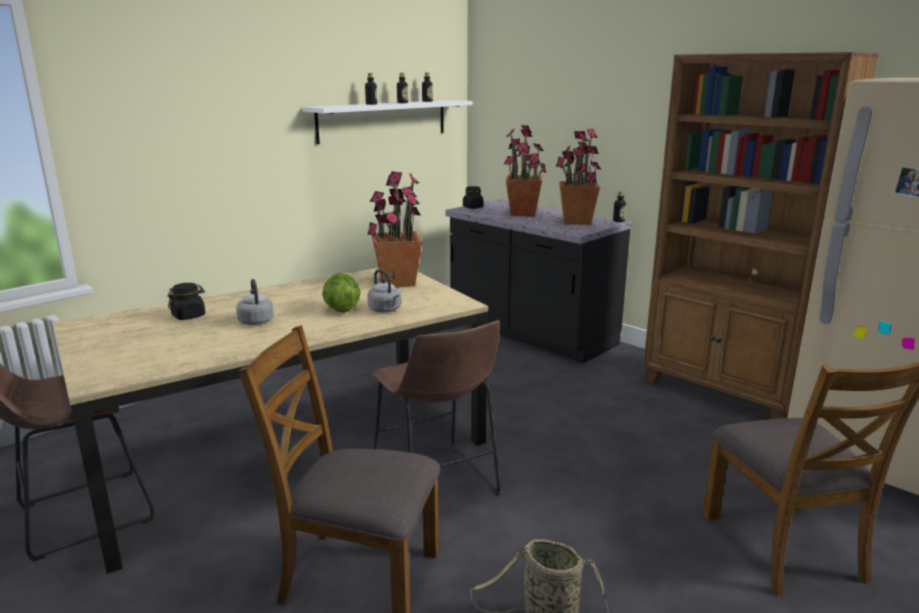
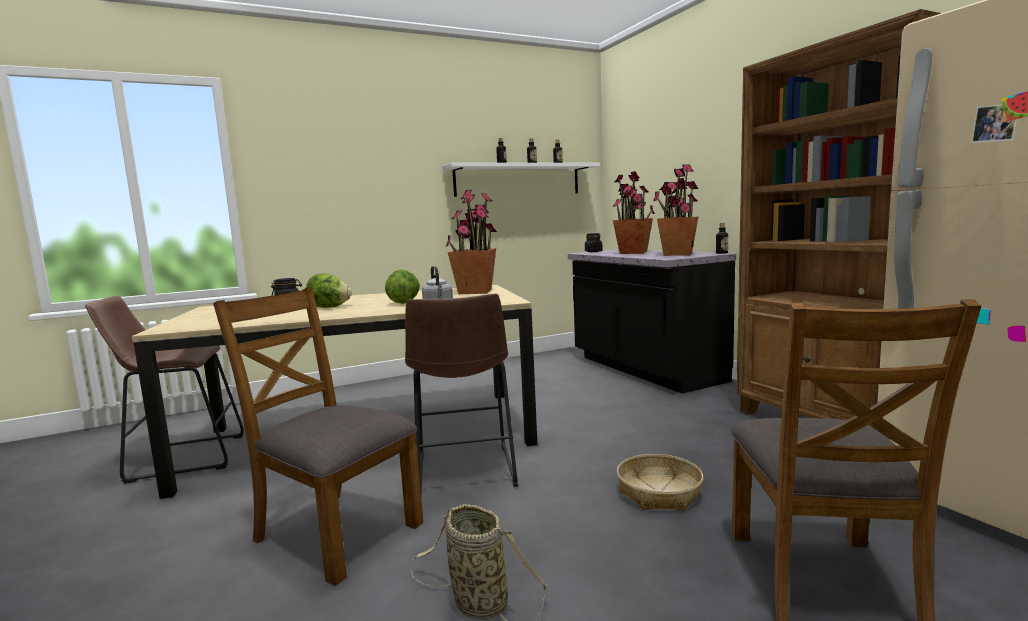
camera: 20 degrees right, 10 degrees down
(256, 321) = (329, 307): grey kettle -> lettuce
(627, 482) = (659, 493): none -> basket

